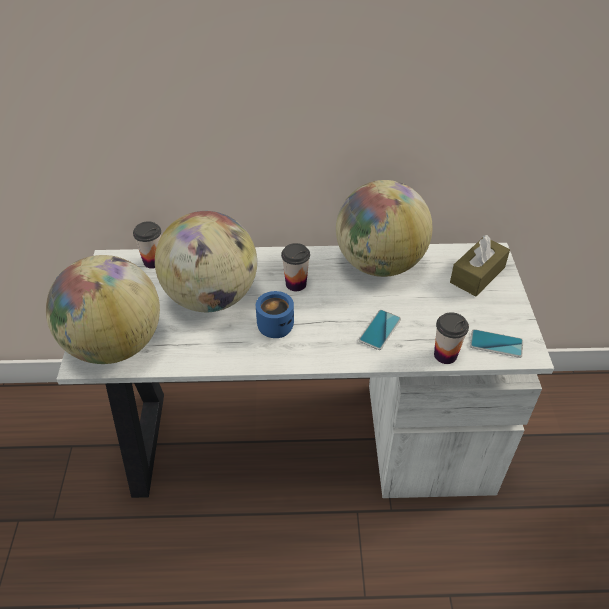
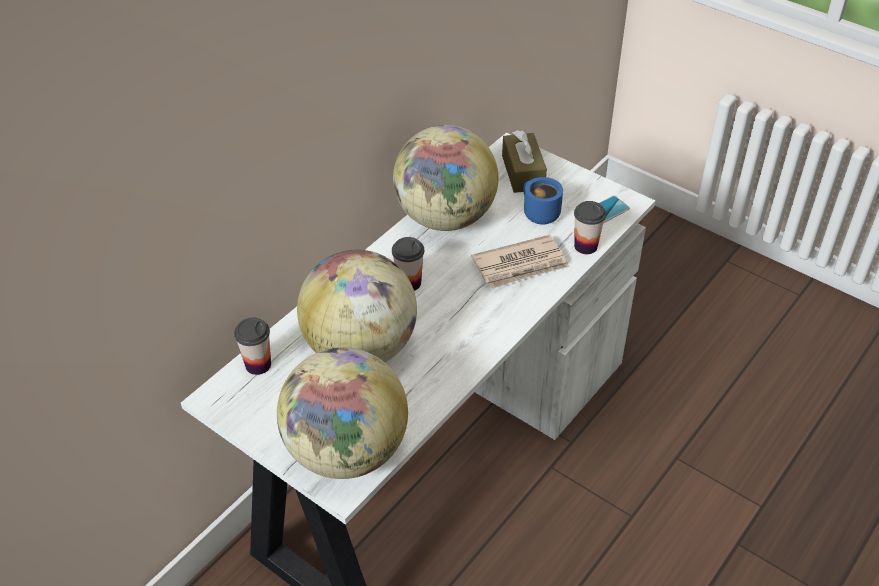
camera: 50 degrees left, 0 degrees up
(275, 324) = (444, 325): blue mug -> blue mug (538, 213)
(380, 330) = (521, 265): phone -> newspaper

